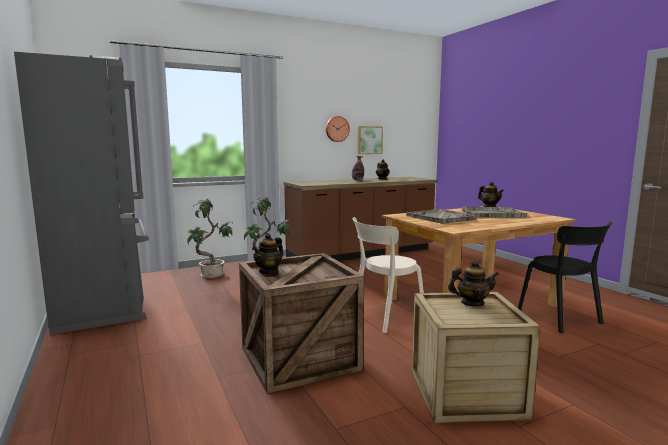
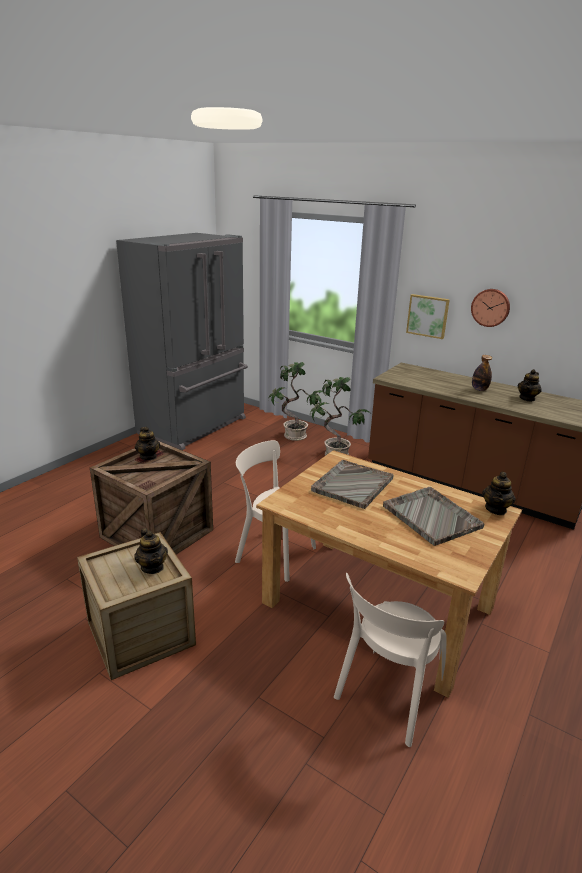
camera: 60 degrees right, 15 degrees up
(269, 272) = (148, 456): teapot -> teapot turned 120 degrees counterclockwise
(369, 140) = (546, 332): picture -> picture (428, 316)
(561, 319) = (387, 697): black chair -> beige chair

